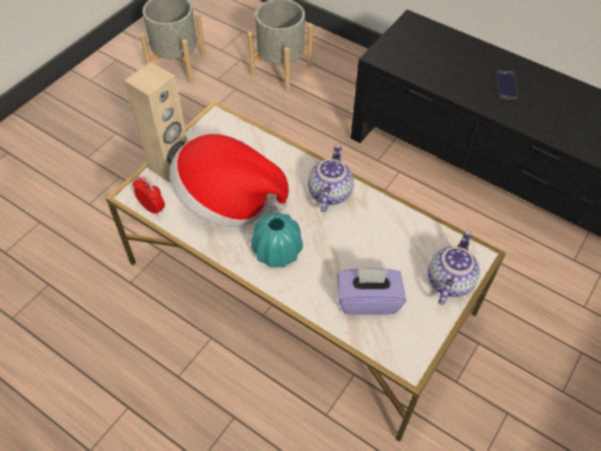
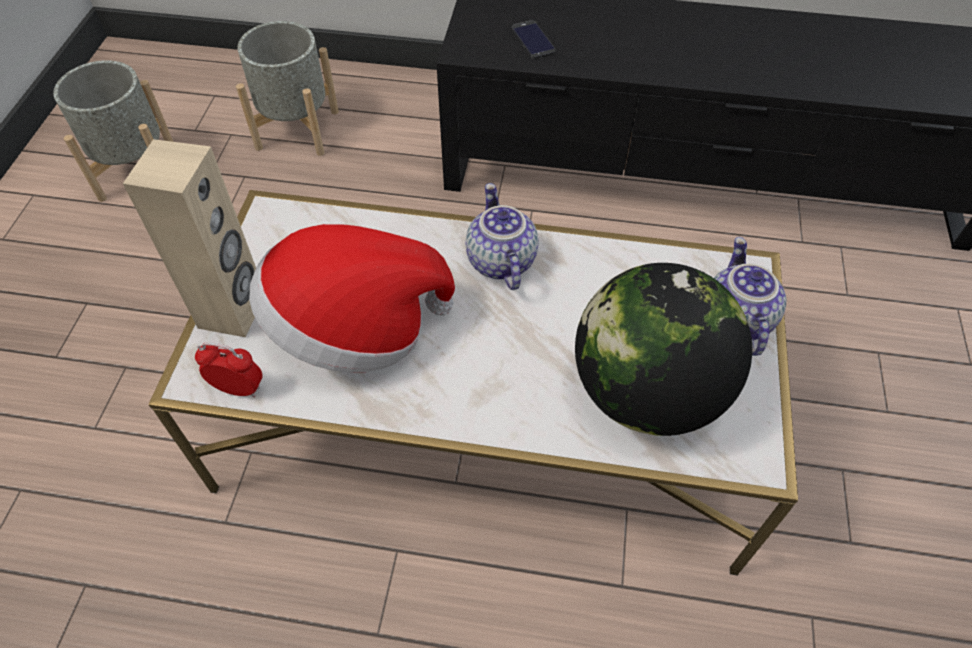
camera: 25 degrees left, 0 degrees up
(277, 252) = (475, 376): turquoise vase -> none
(368, 300) = (647, 392): purple tissue box -> globe
(506, 85) = (650, 38): phone -> phone (533, 40)

